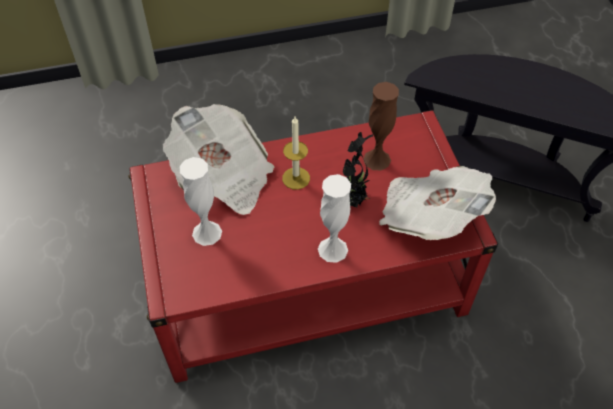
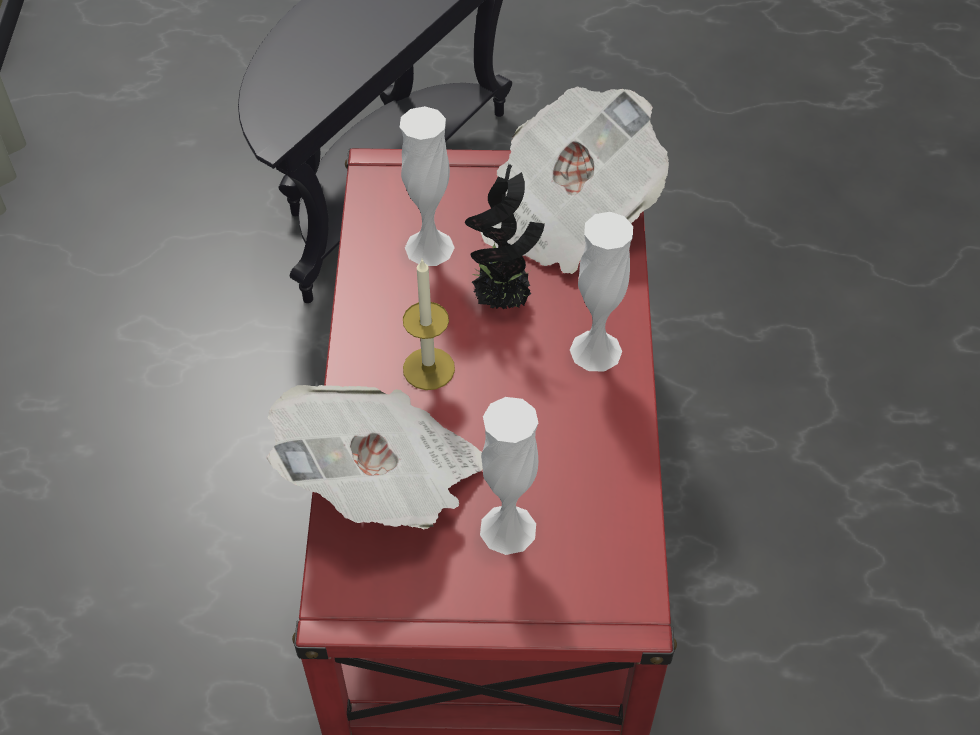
camera: 75 degrees left, 0 degrees up
(377, 159) = (429, 247): brown vase -> white vase

